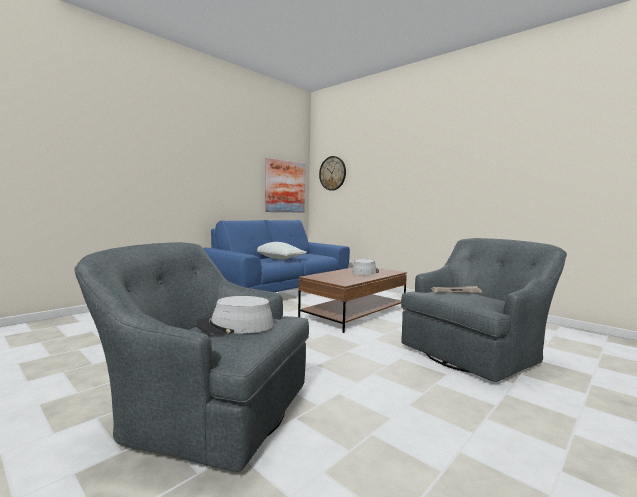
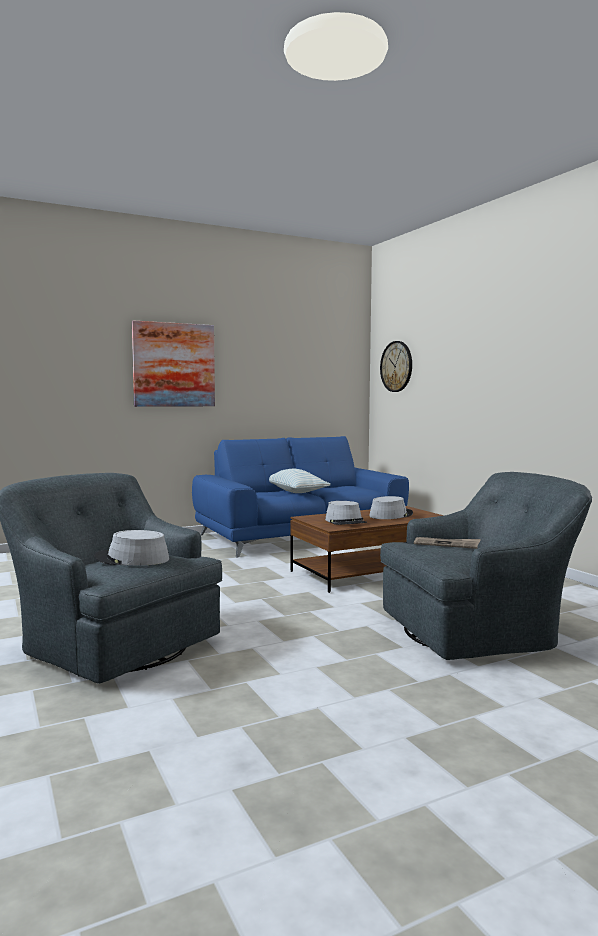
camera: 20 degrees right, 0 degrees up
(285, 186) = (328, 388): picture -> picture (174, 365)
(344, 278) = (346, 521): none -> grey hat

